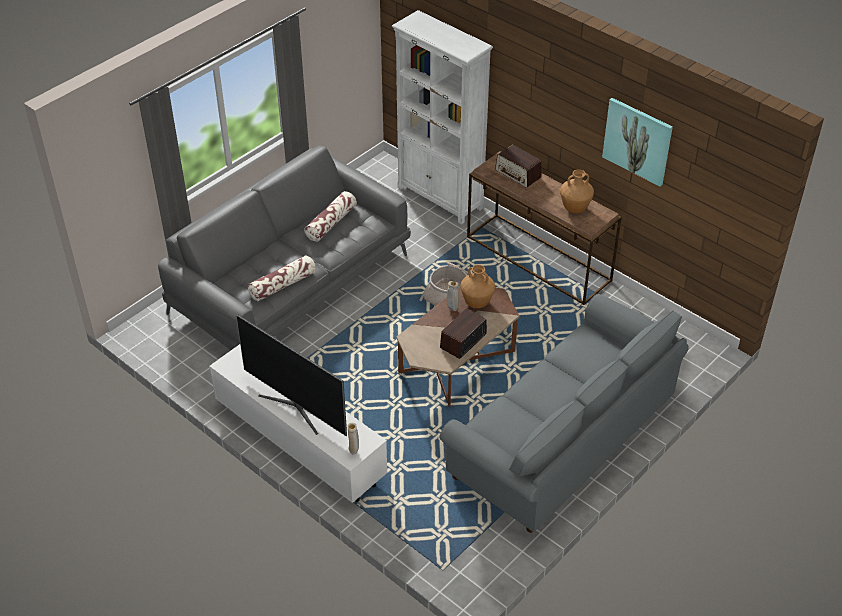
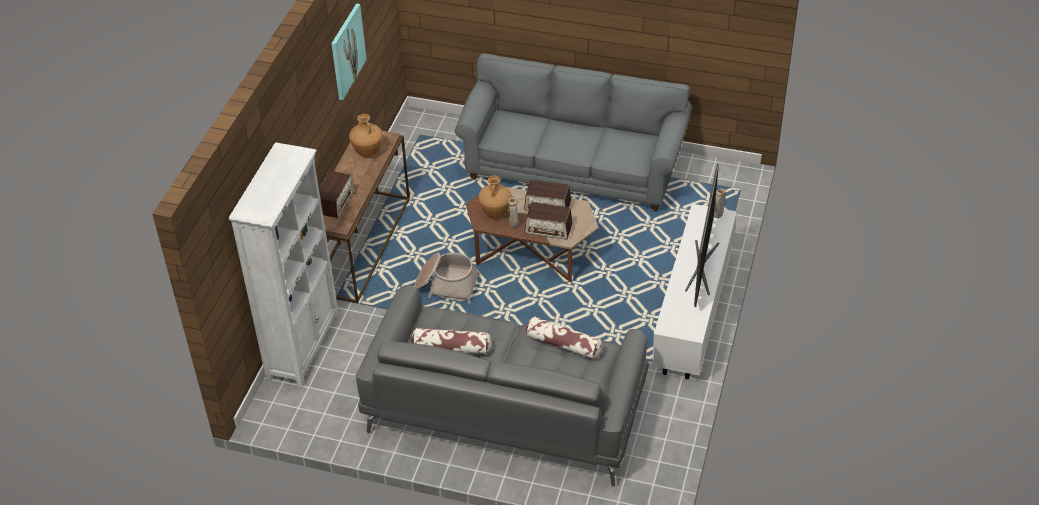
camera: 115 degrees left, 0 degrees up
(431, 330) = (548, 229): none -> radio

